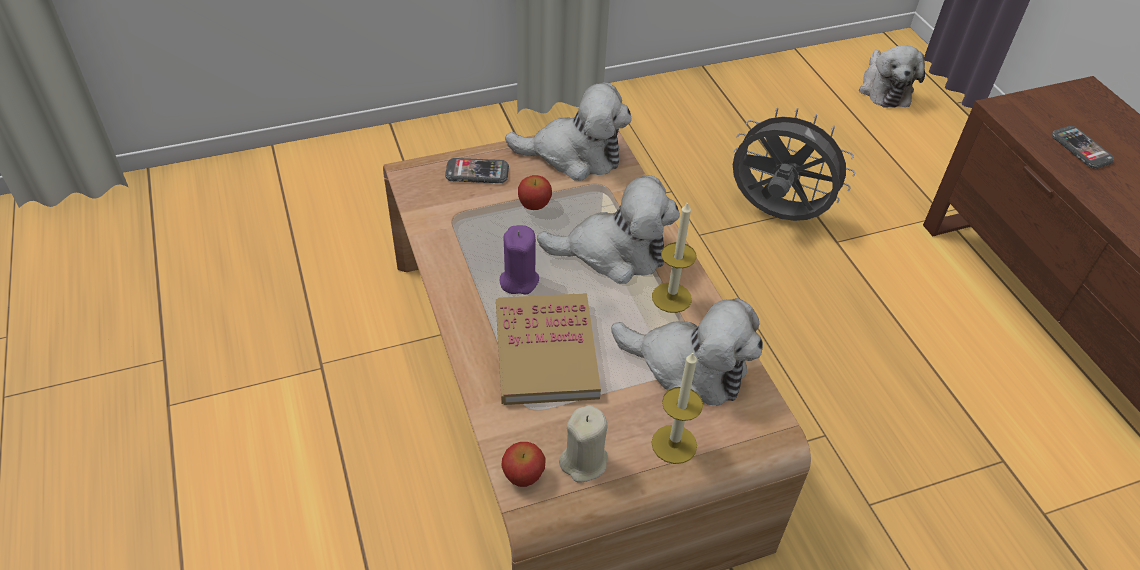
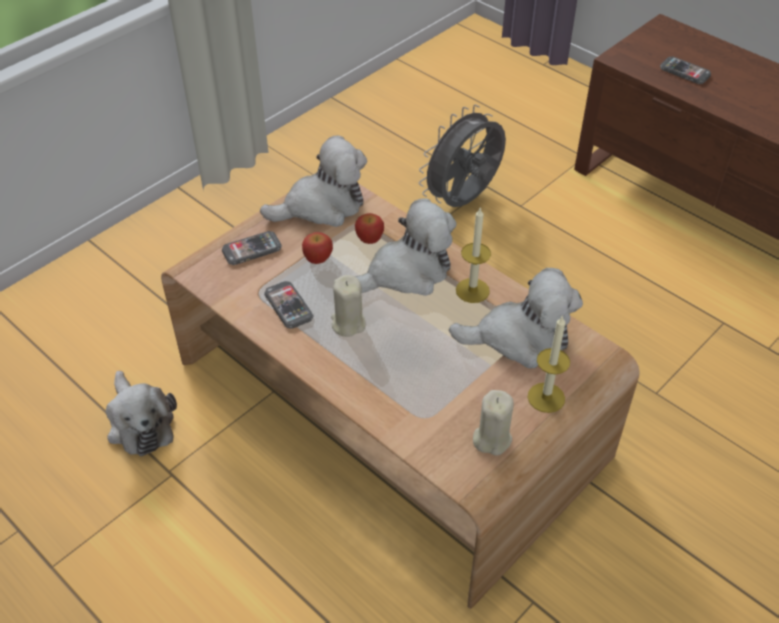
camera: 25 degrees left, 0 degrees up
(473, 240) = (288, 306): none -> phone
(519, 280) = (348, 323): purple candle -> beige candle
(523, 476) = (455, 469): apple -> apple (369, 239)
(545, 352) = (407, 370): book -> none
(775, 215) = (463, 201): grey fan -> grey fan turned 45 degrees counterclockwise
(884, 88) = (484, 70): plush toy -> plush toy (140, 423)

